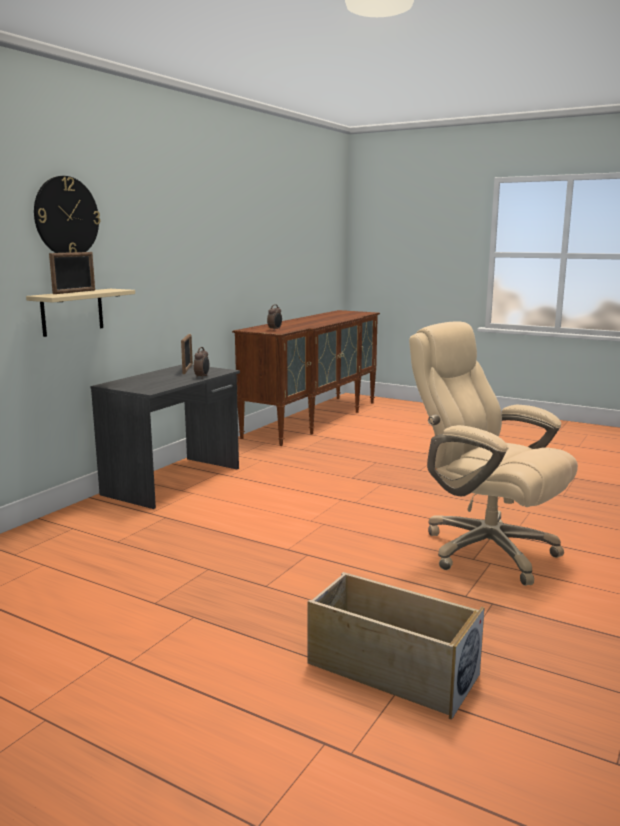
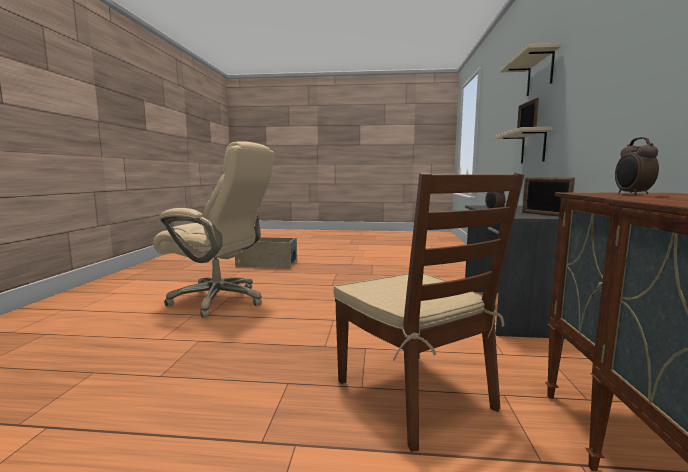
camera: 155 degrees right, 5 degrees down
(66, 216) = (540, 73): wall clock -> beige shelf
(349, 455) = (415, 395): none -> brown chair

